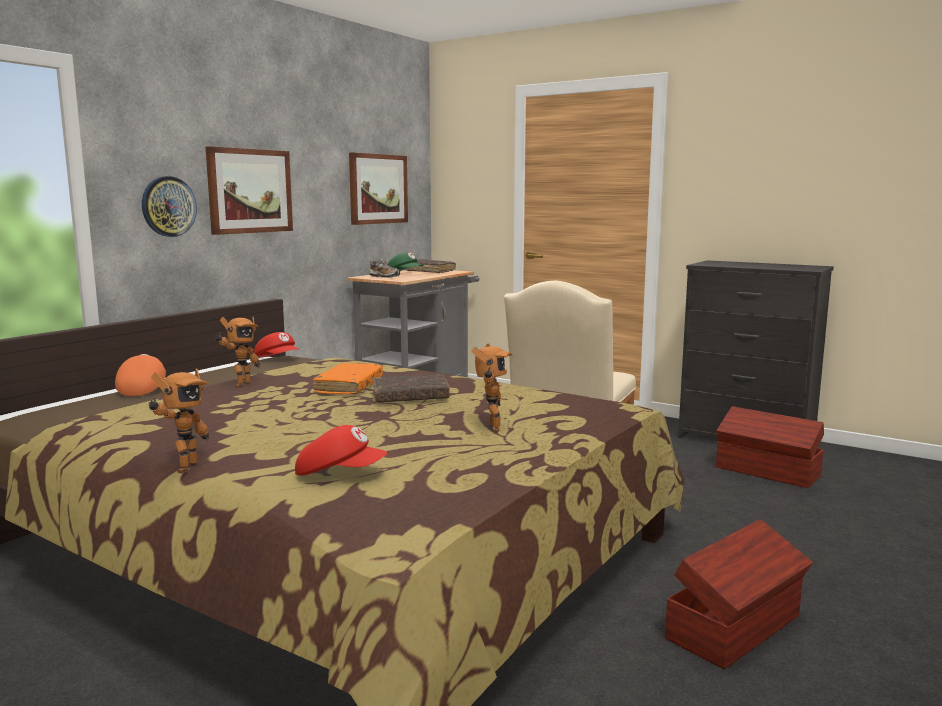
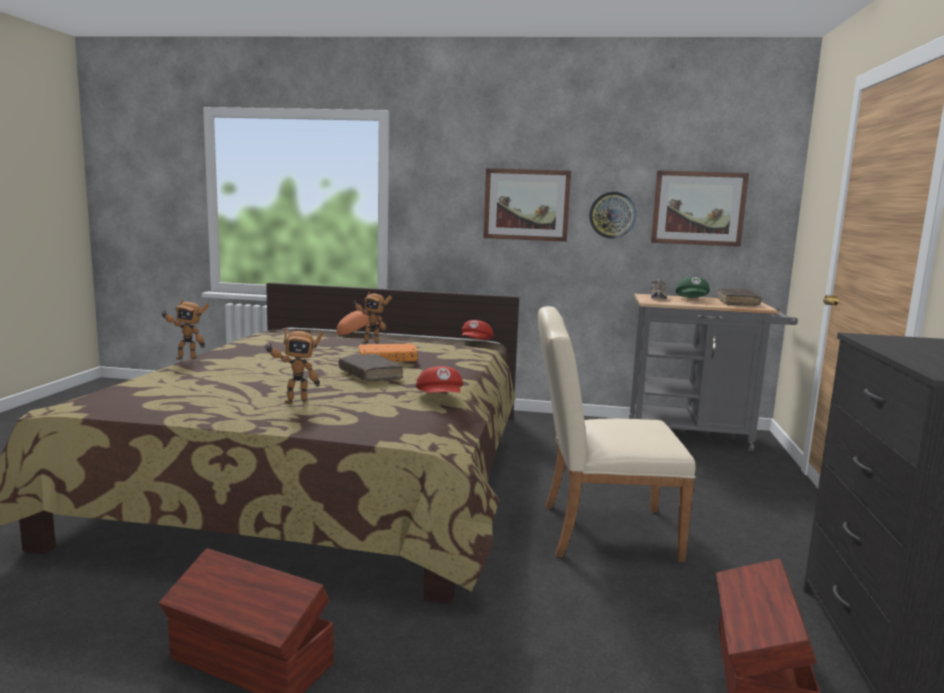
camera: 65 degrees right, 0 degrees up
(168, 206) = (448, 213): wall clock -> wall clock (612, 215)
(340, 474) = (177, 382): red cap -> red cap (440, 399)

